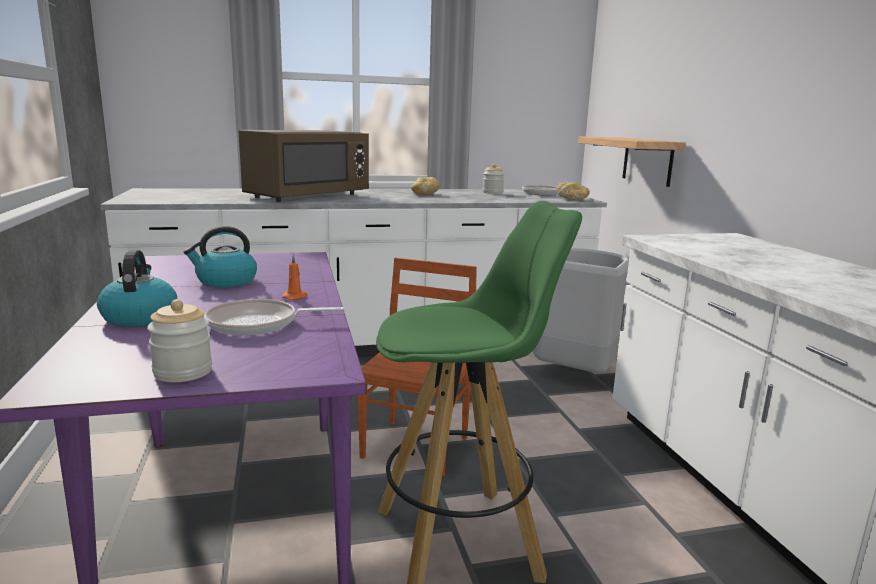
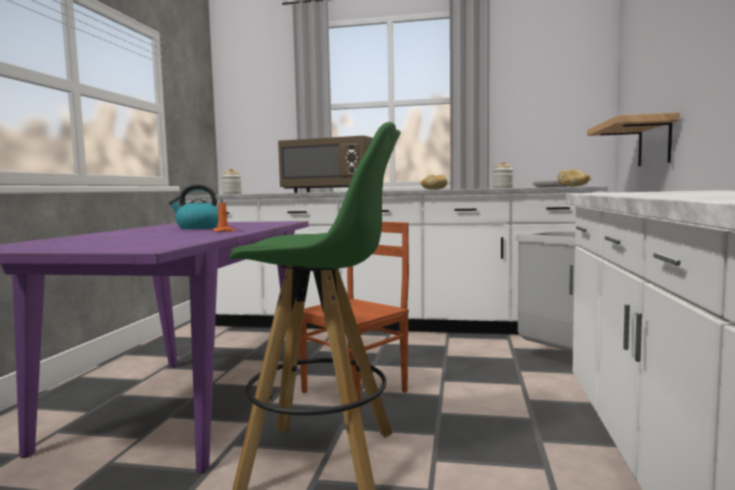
camera: 25 degrees right, 10 degrees down
(139, 317) = (104, 235): kettle -> none
(183, 372) = (60, 247): jar -> jar (232, 194)
(258, 324) = (164, 237): frying pan -> none
(307, 196) = (332, 191): brown microwave -> brown microwave turned 45 degrees clockwise

